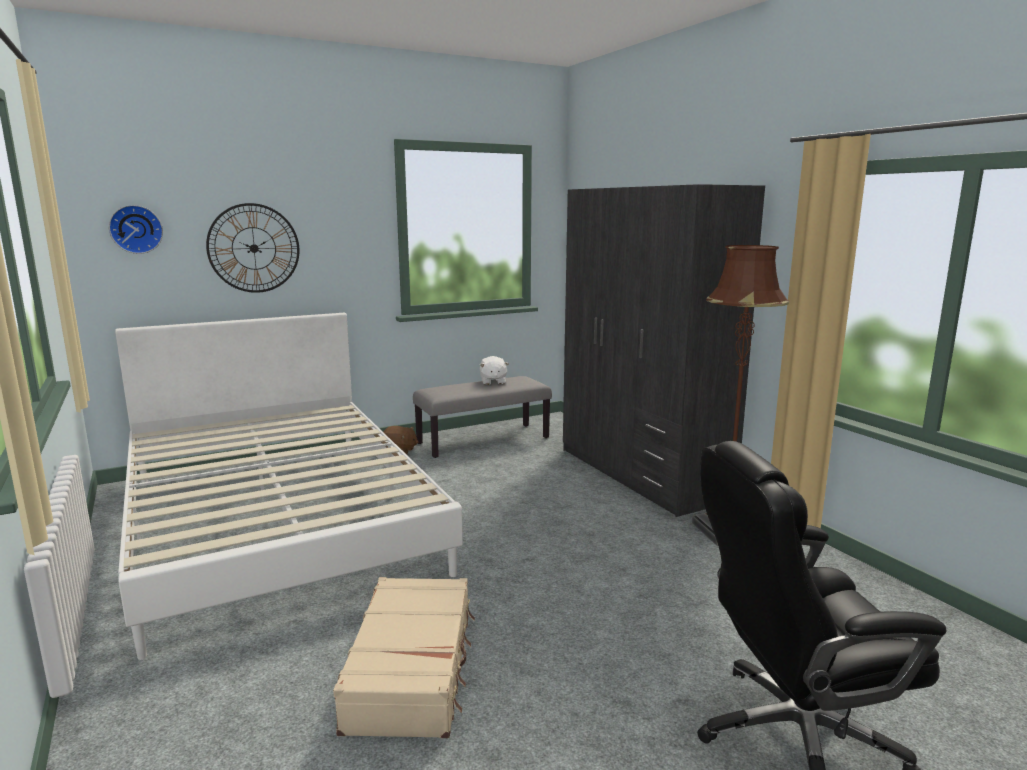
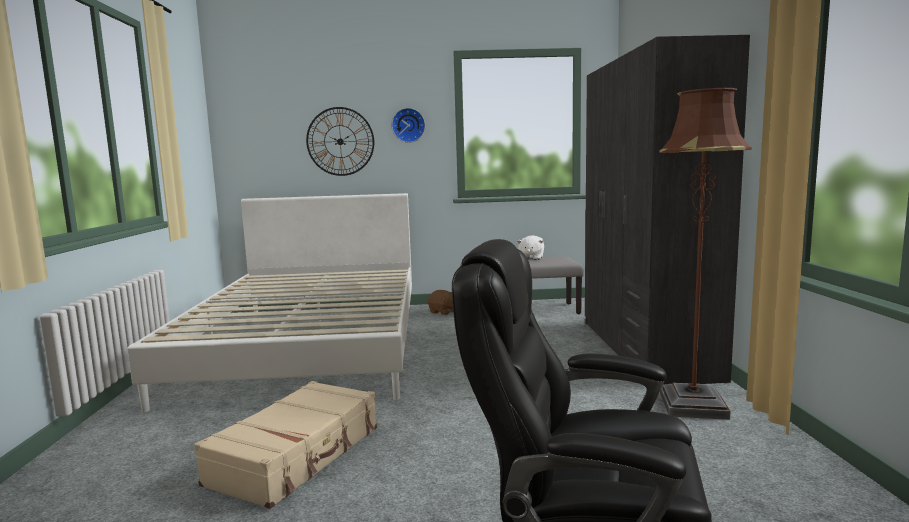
camera: 25 degrees right, 5 degrees down
(136, 229) = (260, 128): wall clock -> wall clock (408, 125)

